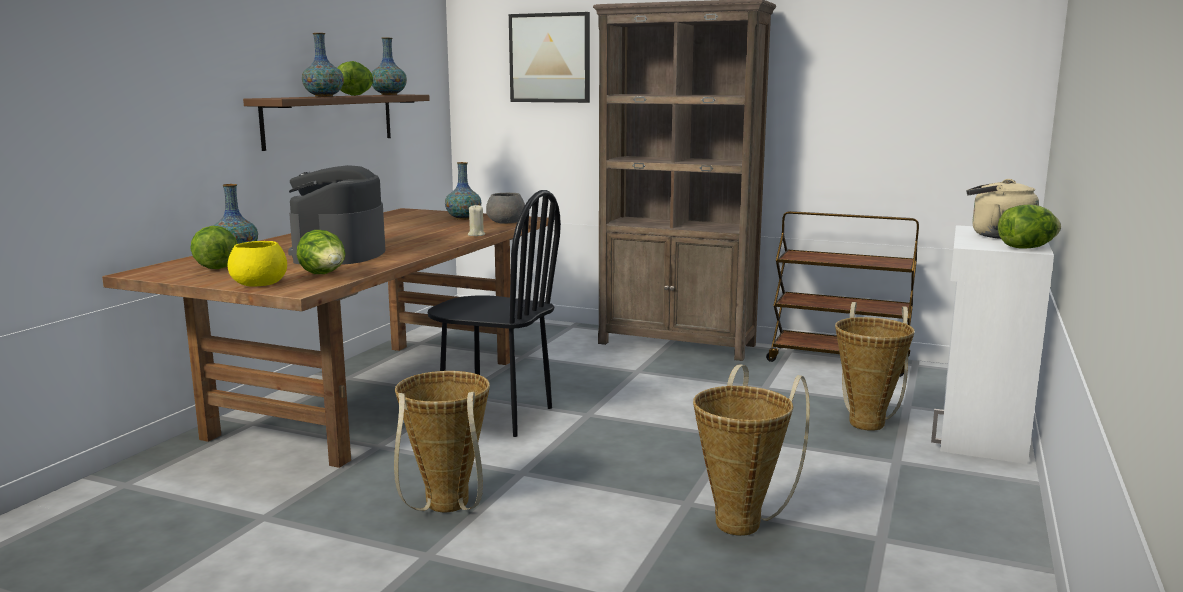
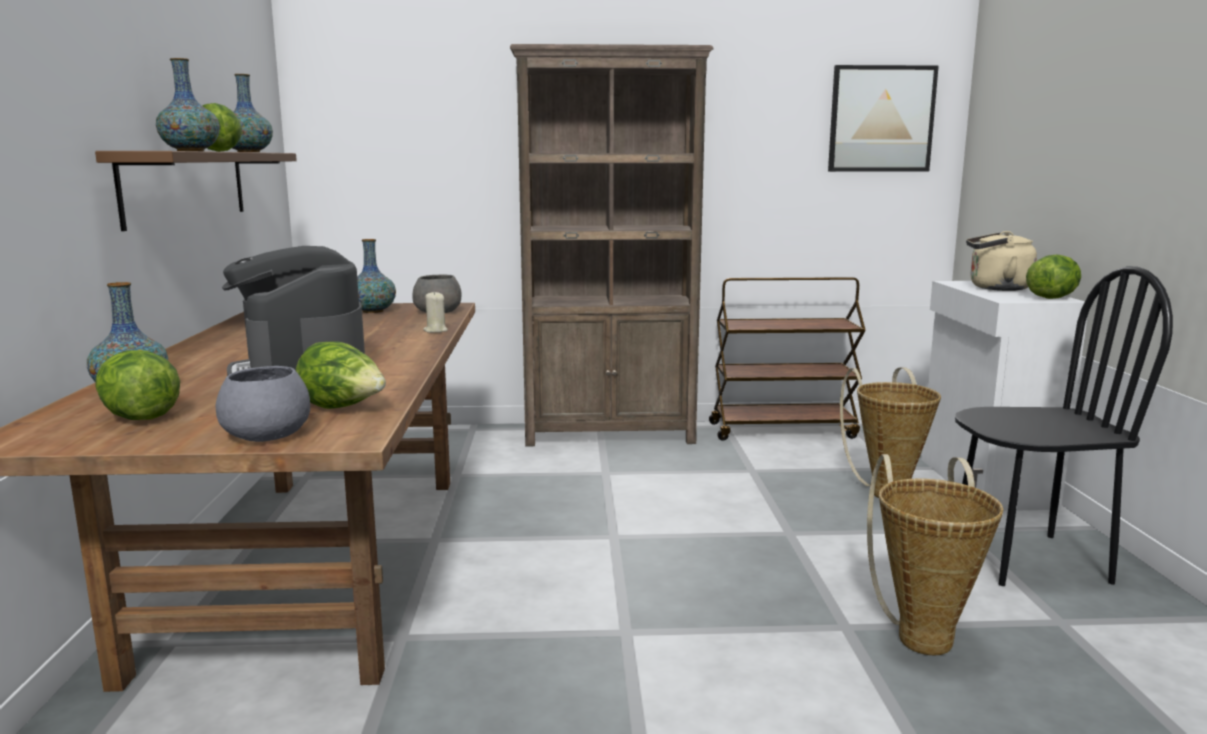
camera: 25 degrees left, 0 degrees up
(260, 283) = (268, 435): yellow bowl -> grey bowl
(446, 509) = (592, 711): basket -> none
(496, 416) = (509, 560): black chair -> black chair (1028, 560)
(550, 58) = (427, 110): picture -> picture (881, 119)

